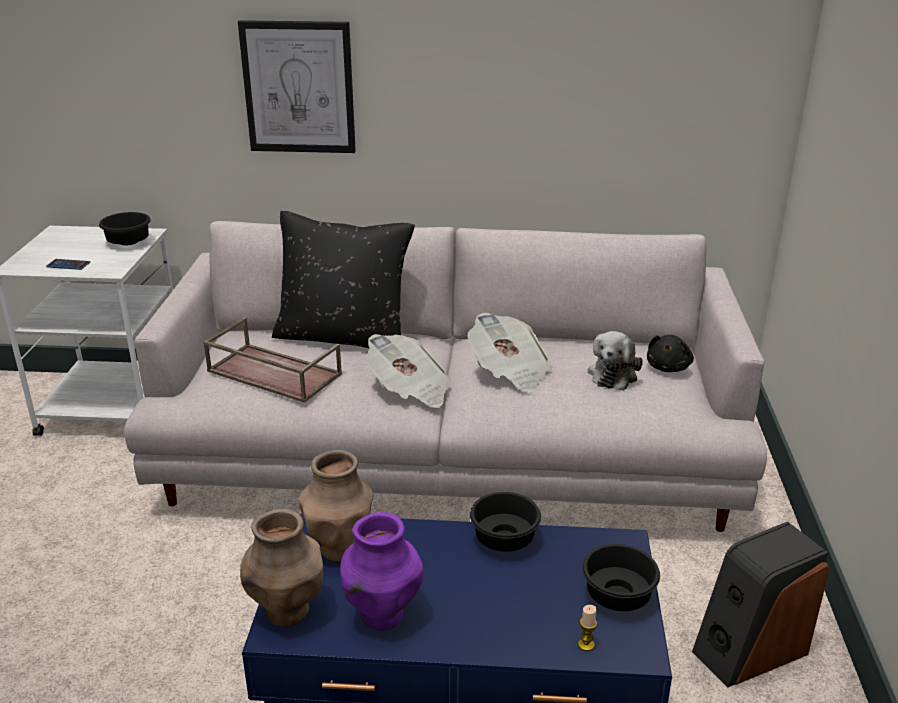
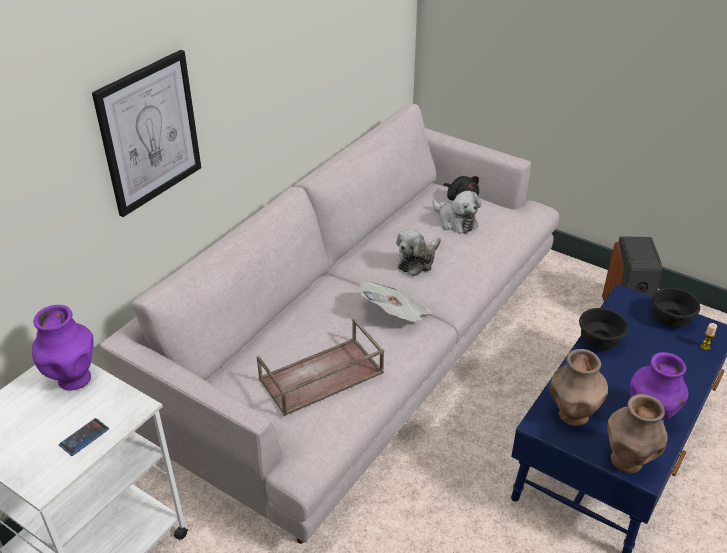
camera: 60 degrees left, 10 degrees up
(130, 243) = (73, 379): black bowl -> purple vase
(344, 337) = (291, 320): black pillow -> none
(509, 372) = (417, 261): newspaper -> plush toy

